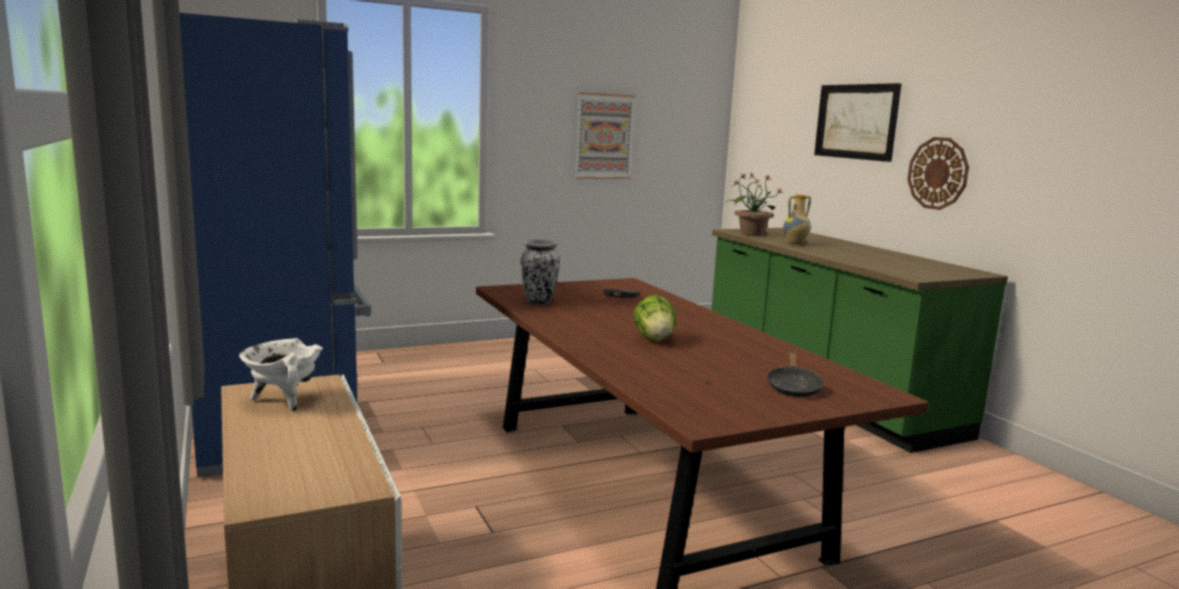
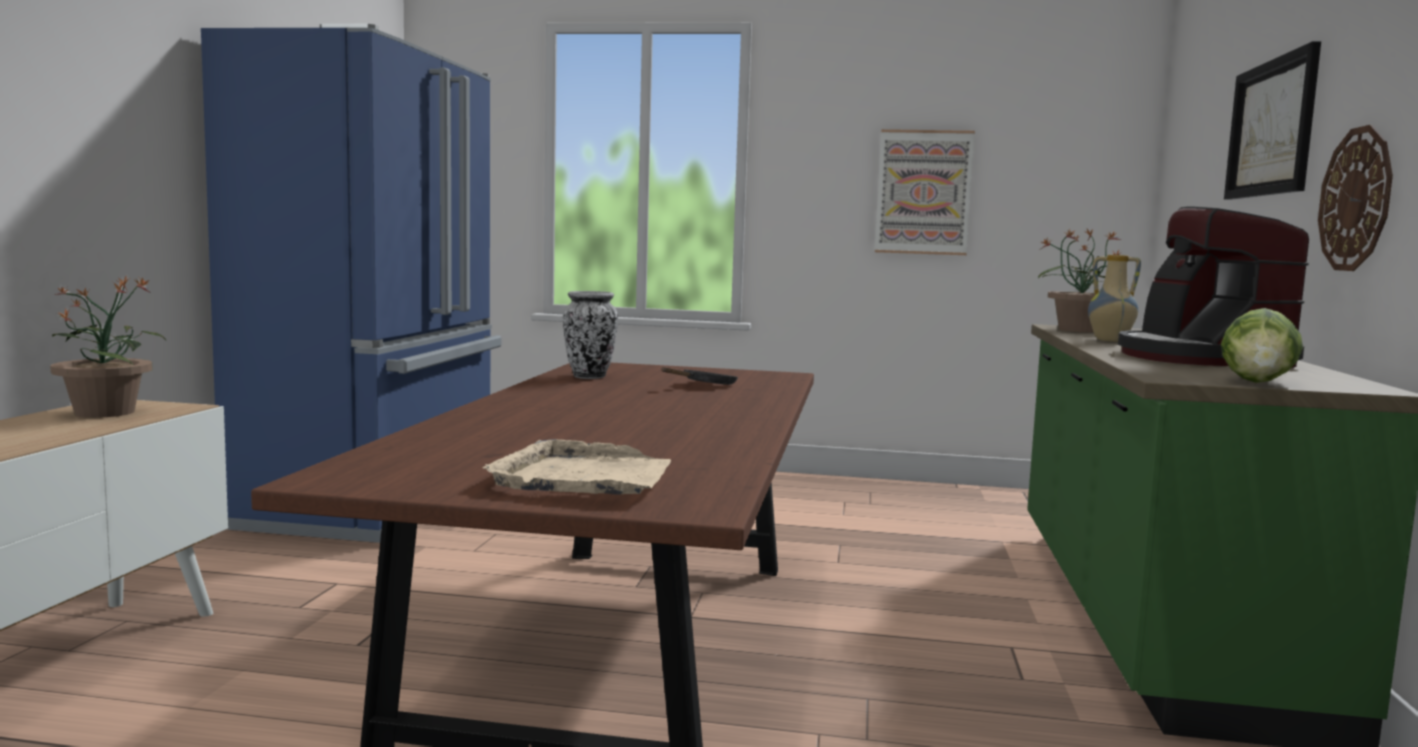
camera: 35 degrees right, 5 degrees down
(283, 401) = (106, 412): white cooking pot -> potted plant
(654, 339) = (593, 416): lettuce -> lettuce (1257, 382)
(793, 387) = (585, 477): black frying pan -> beige tray
(870, 256) = (1199, 358): none -> coffee machine

